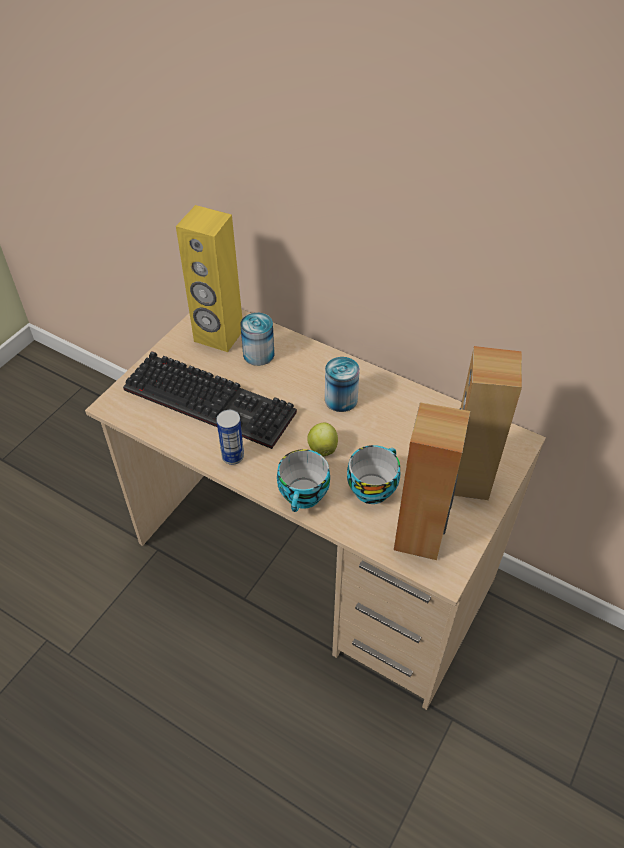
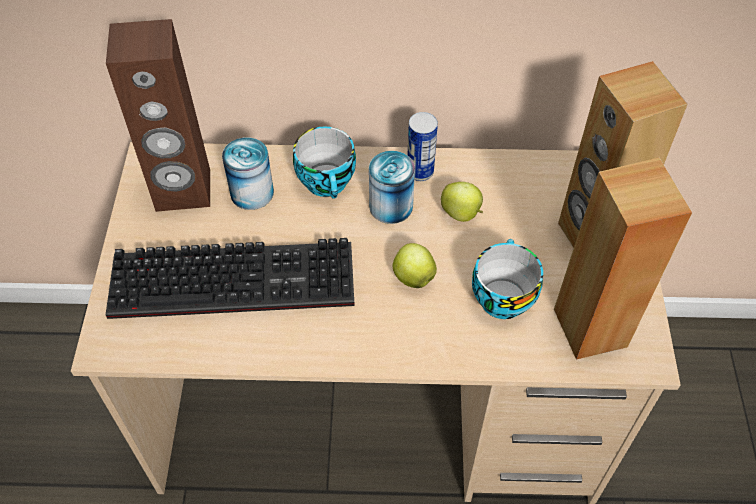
camera: 30 degrees left, 5 degrees up
(218, 336) = (183, 191): yellow speaker -> brown speaker
(233, 456) = (313, 338): can -> can (420, 172)
(304, 496) = (434, 346): cup -> cup (328, 183)
(385, 424) = (462, 214): none -> apple

